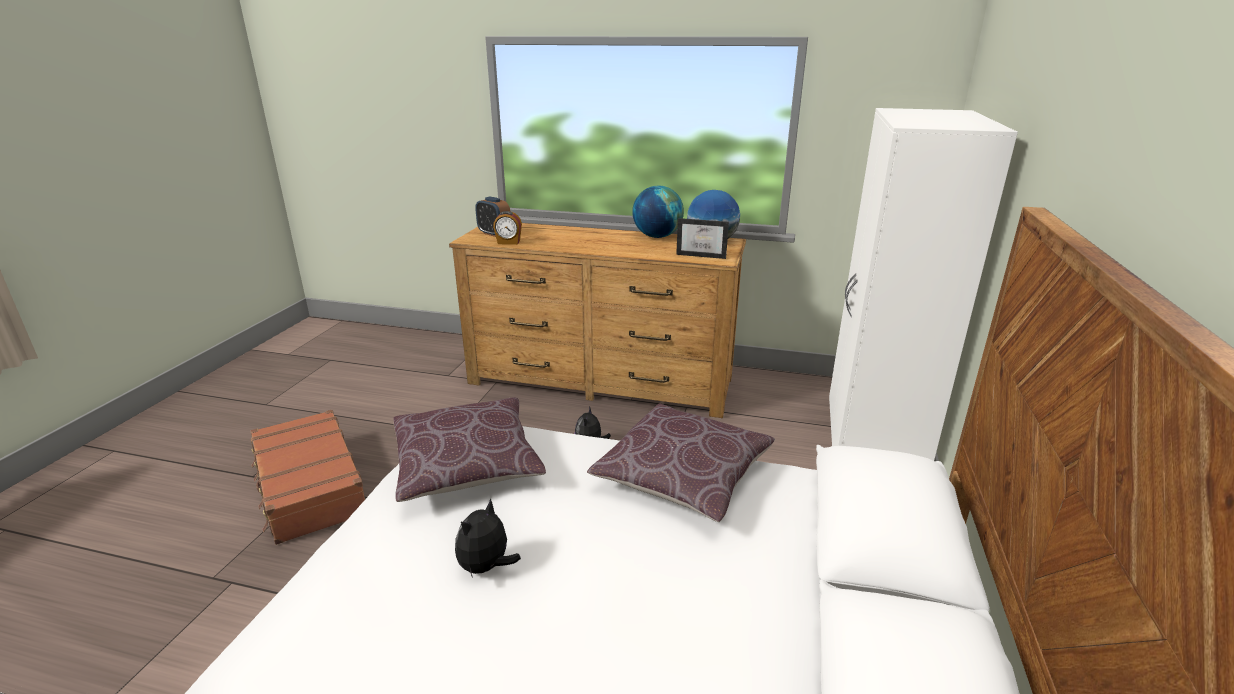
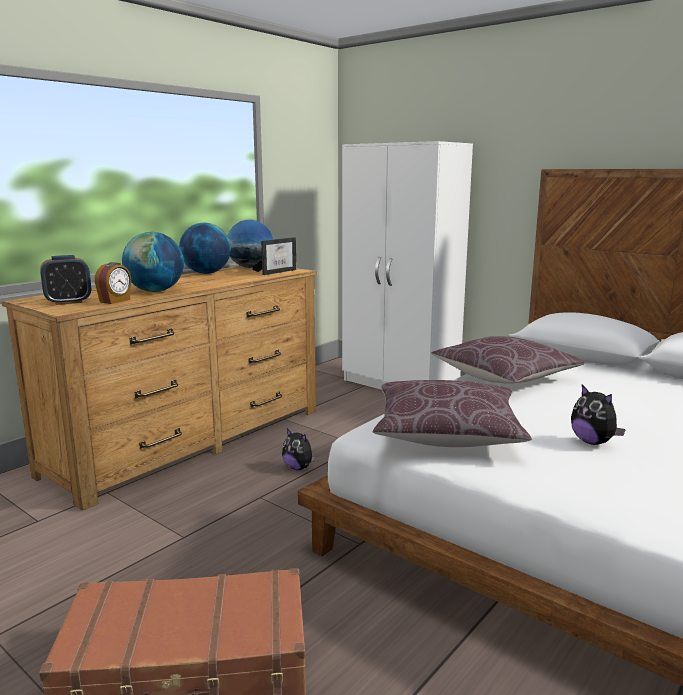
camera: 65 degrees left, 10 degrees down
(556, 242) = (155, 291): none -> globe

